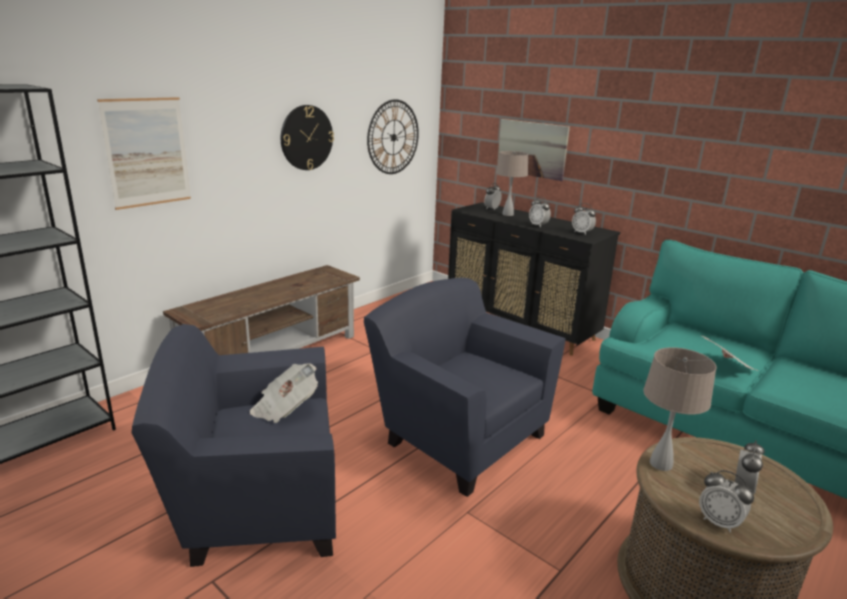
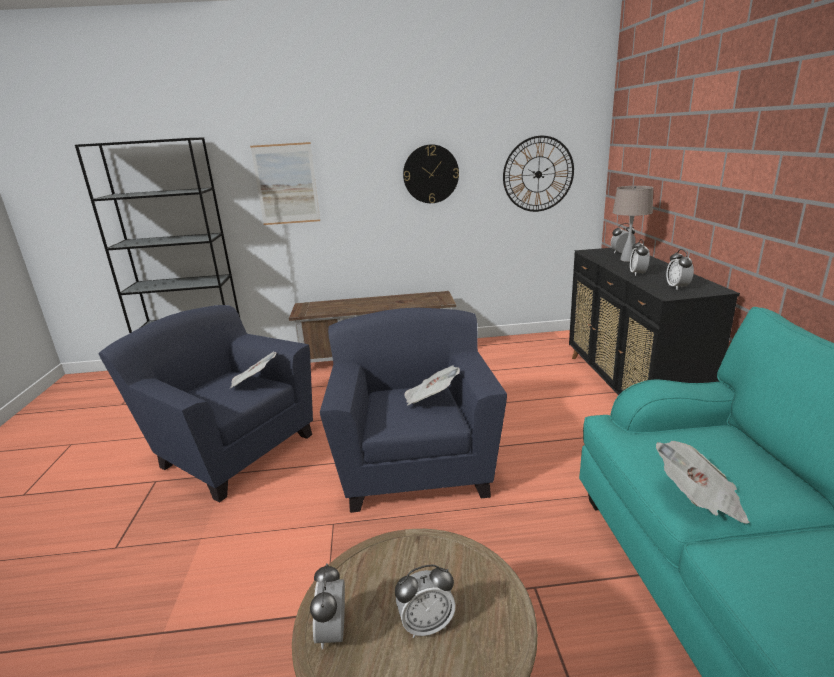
camera: 45 degrees right, 0 degrees up
(480, 365) = (430, 399): none -> newspaper
(532, 149) = (671, 183): picture -> none
(660, 463) = (394, 547): beige table lamp -> none

